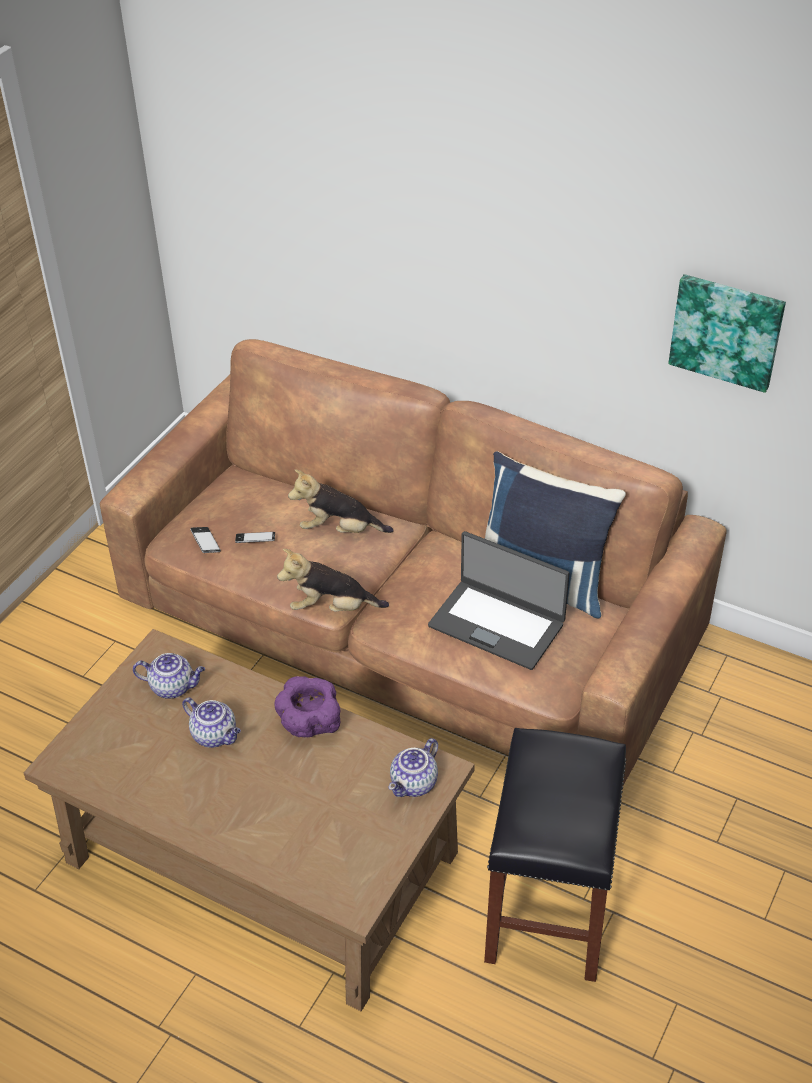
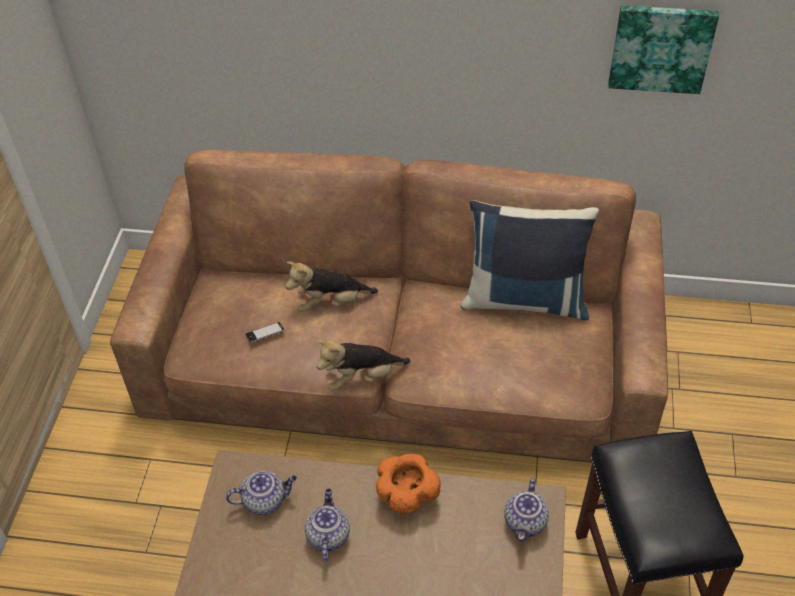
camera: 20 degrees left, 5 degrees up
(205, 542) = (220, 350): phone -> none
(215, 735) = (328, 535): teapot -> teapot turned 105 degrees counterclockwise
(310, 724) = (407, 497): purple bowl -> orange bowl
(497, 624) = (512, 350): laptop -> none

